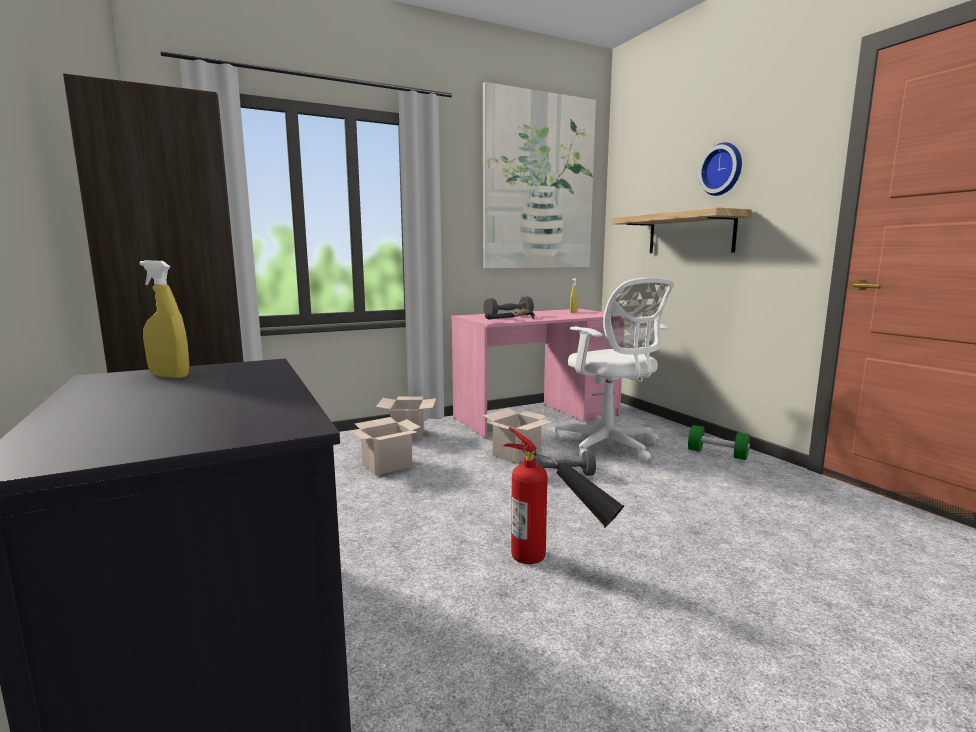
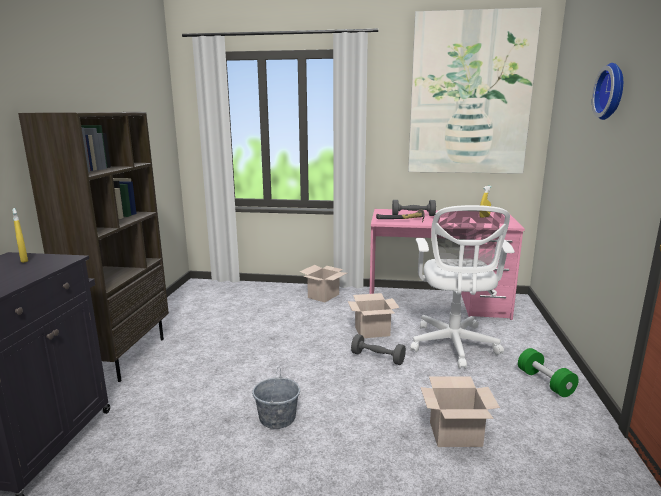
camera: 35 degrees right, 5 degrees up
(387, 465) = (282, 315): cardboard box -> cardboard box (456, 433)
(556, 566) = (277, 417): fire extinguisher -> grey bucket
(690, 233) = (587, 155): shelf -> none

